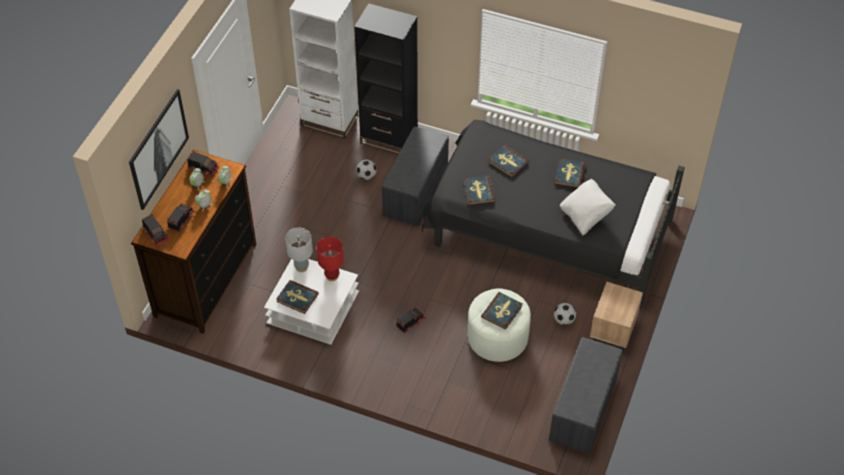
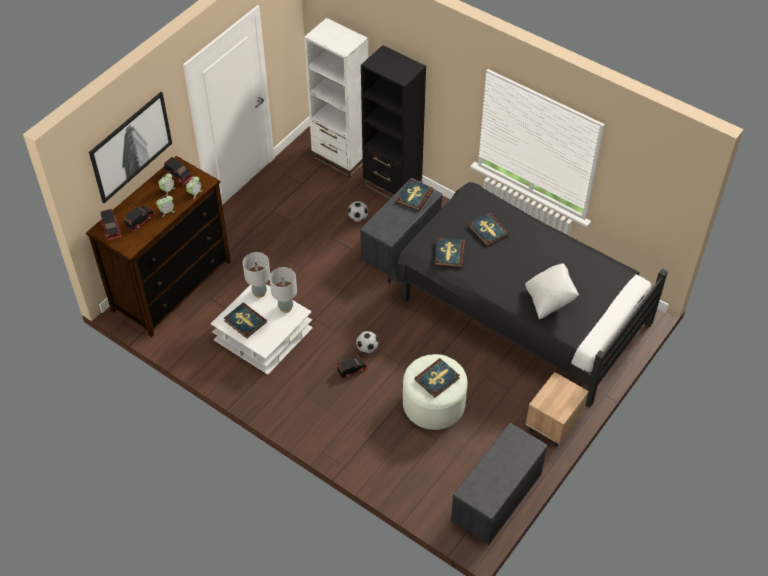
camera: 15 degrees right, 0 degrees up
(332, 276) = (285, 307): red table lamp -> grey table lamp
(564, 320) = (506, 402): football -> football (367, 348)
(569, 174) = (547, 255): book -> book (414, 196)

